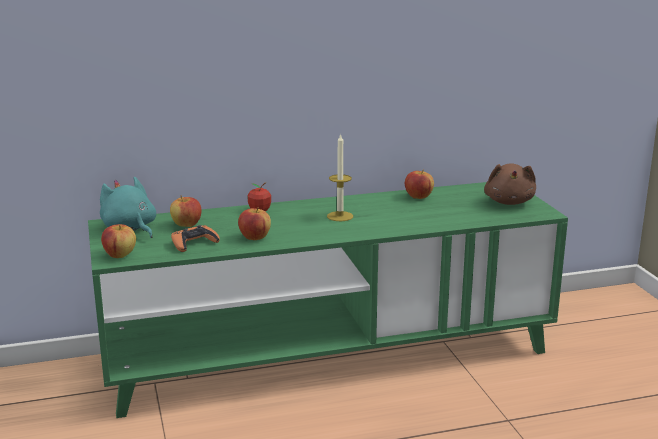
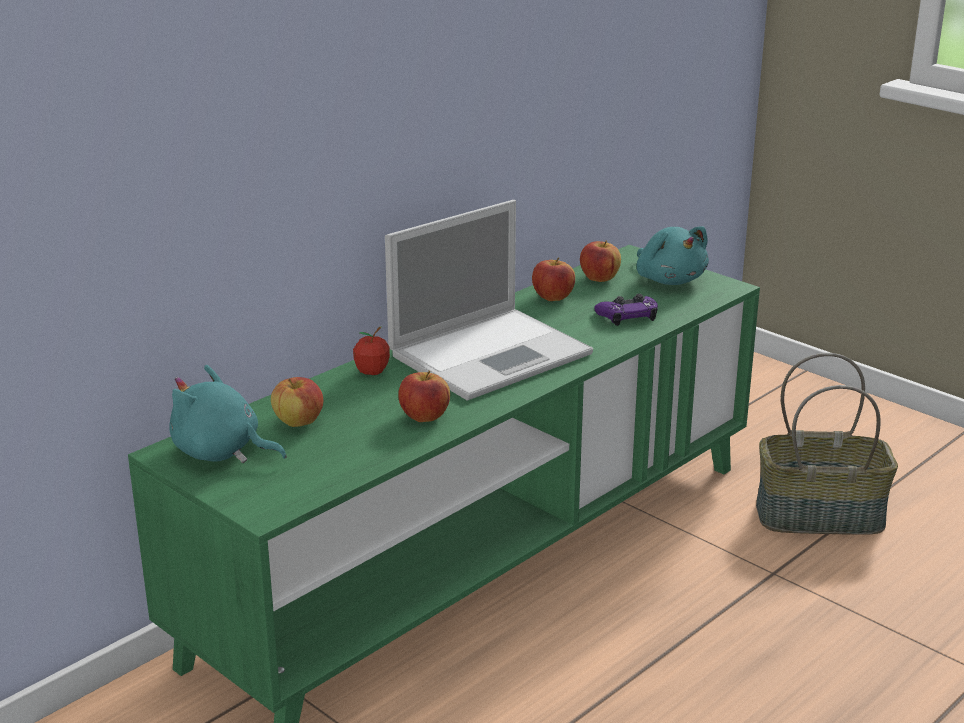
camera: 30 degrees left, 5 degrees up
(120, 255) = (268, 500): apple -> apple (599, 278)
(194, 243) = (351, 450): orange game controller -> none
(340, 216) = (492, 353): candle -> laptop
(452, 215) = (627, 316): none -> purple game controller
(509, 202) = (669, 279): brown plush toy -> turquoise plush toy
(581, 396) = (820, 515): none -> basket

